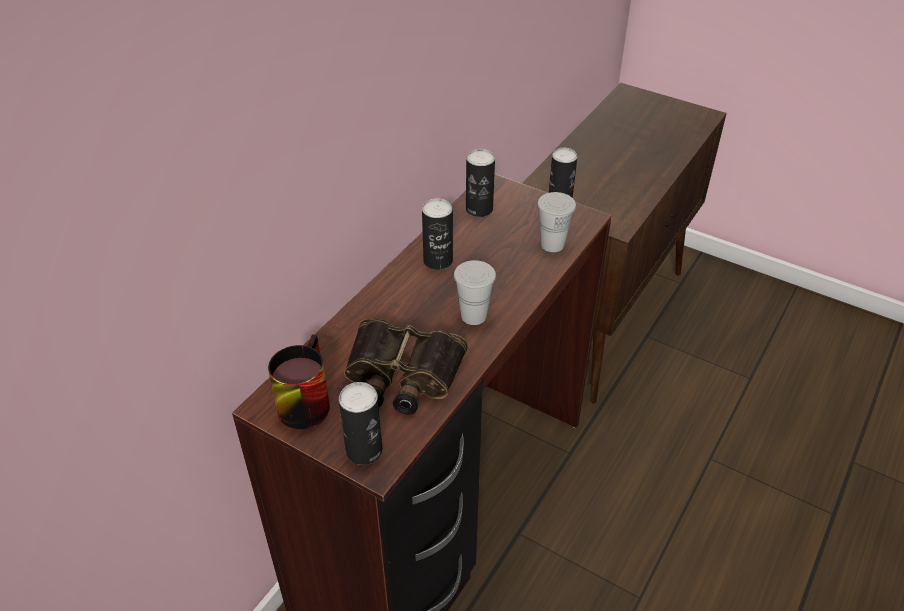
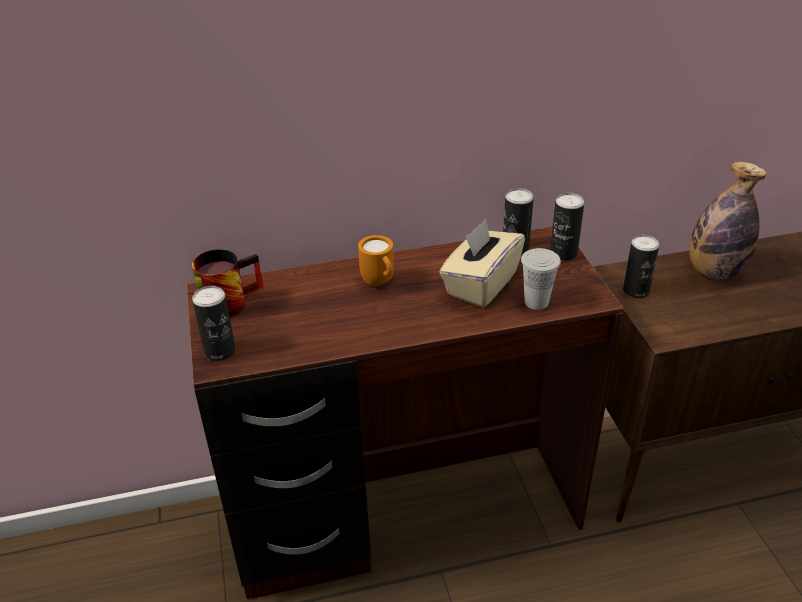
camera: 45 degrees right, 5 degrees down
(401, 375) = (303, 323): binoculars -> none
(415, 300) = (380, 283): none -> orange mug
(438, 261) = (432, 267): can -> can (563, 253)
(473, 316) = (404, 315): white cup -> none
(495, 254) = (480, 284): none -> beige tissue box
(589, 158) = (714, 271): none -> bottle

